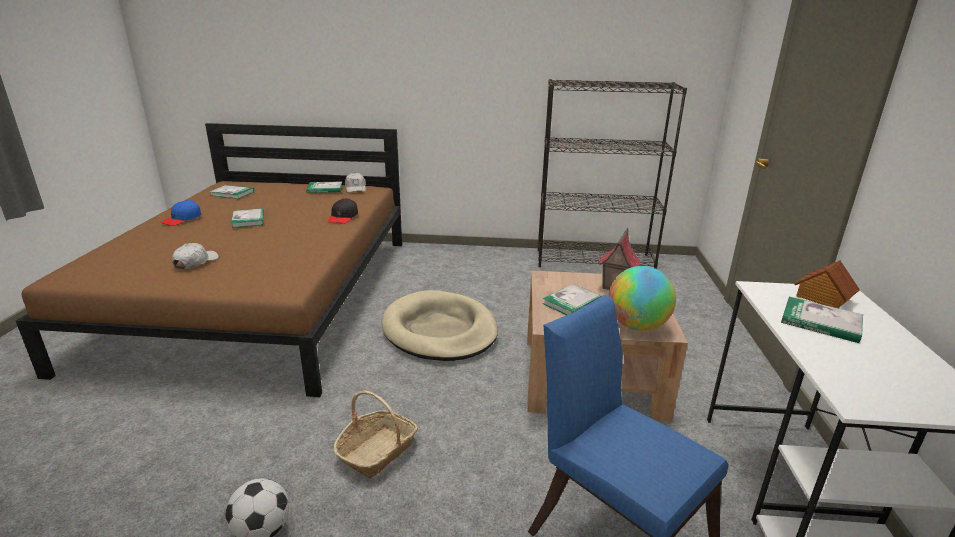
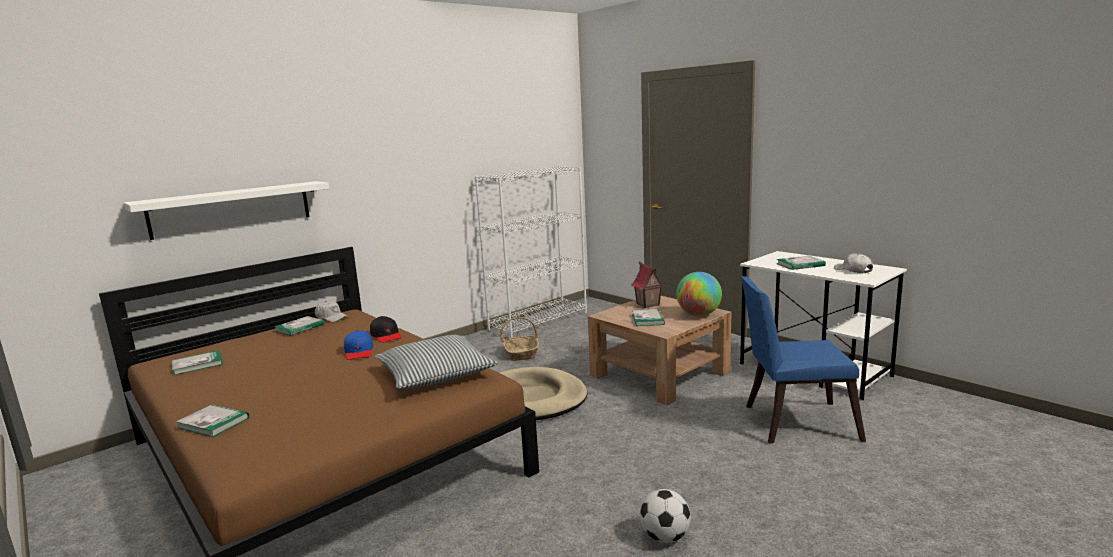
camera: 45 degrees left, 10 degrees down
(182, 219) = (215, 397): blue cap -> blue cap (359, 352)
(195, 262) = (352, 406): white cap -> white cap (853, 270)
(248, 220) = (300, 369): book -> book (213, 423)
(283, 264) = (435, 374): none -> pillow
(302, 75) = (232, 209): none -> white shelf
(377, 451) = (637, 468): basket -> basket (521, 353)
(595, 260) = (539, 321): black bookcase -> white bookcase
(822, 298) = (779, 258): toy house -> none

